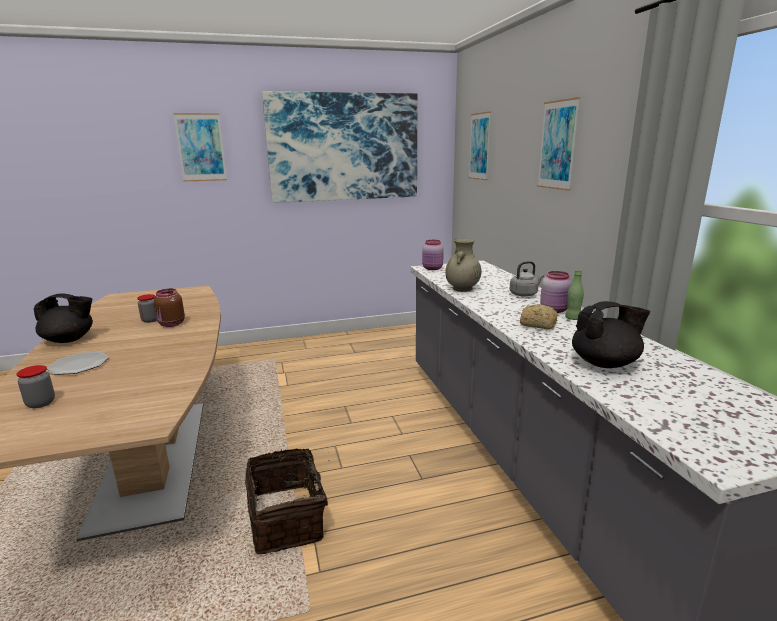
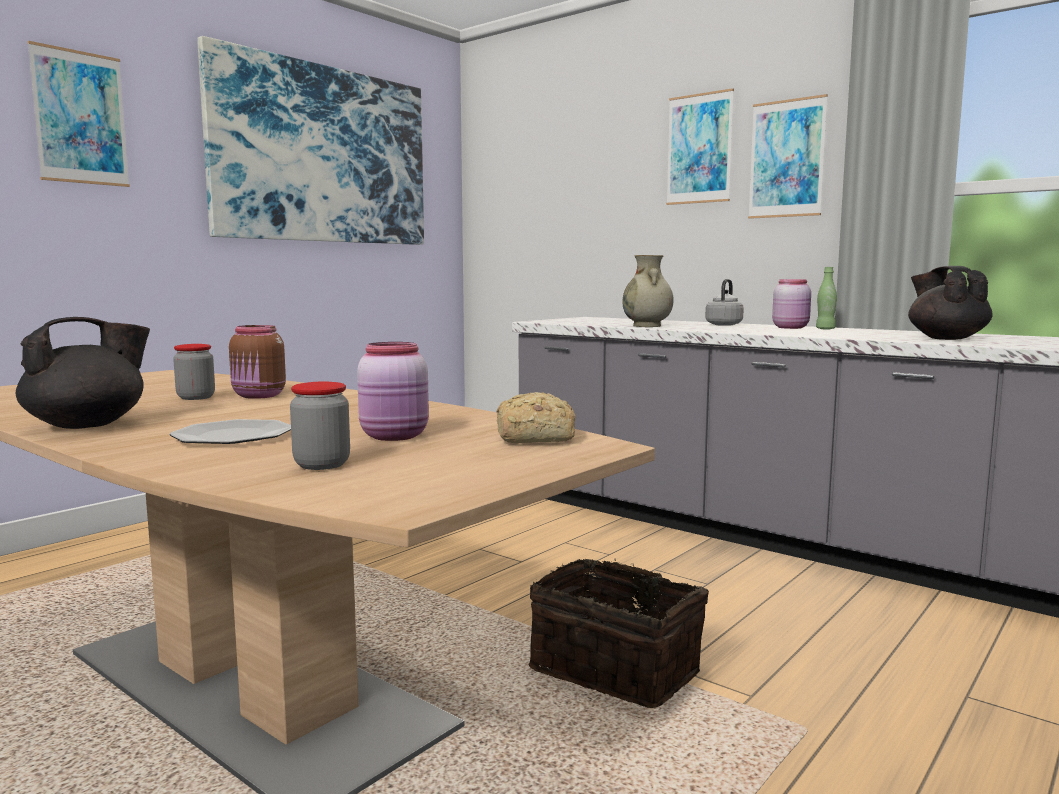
camera: 35 degrees left, 10 degrees down
(433, 268) = (550, 321): pink jar -> pink jar (396, 436)
(479, 146) = (529, 168): picture -> picture (786, 159)
(537, 324) = (810, 332): bread -> bread (532, 438)
(605, 363) = (946, 338): black teapot -> black teapot turned 60 degrees counterclockwise

